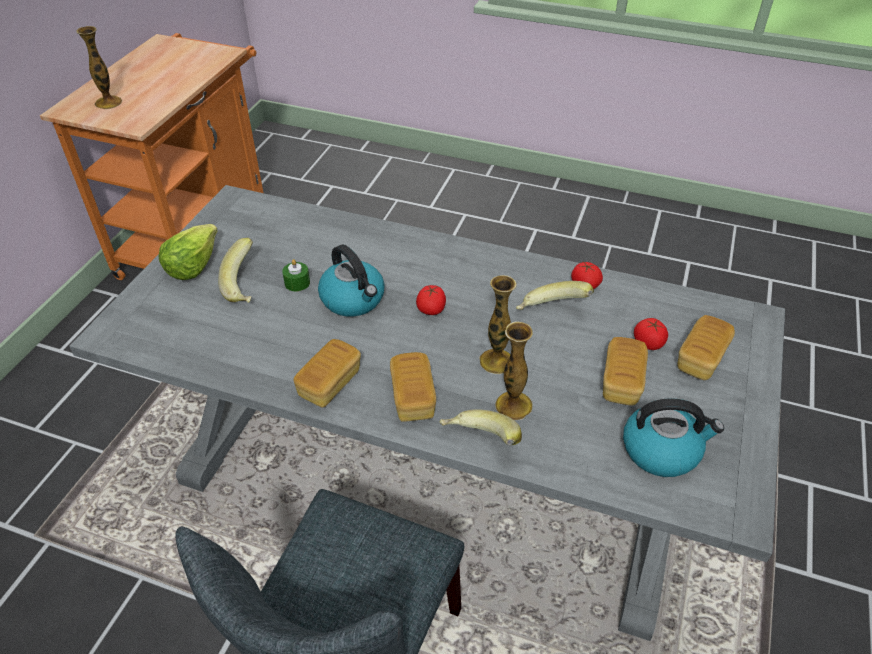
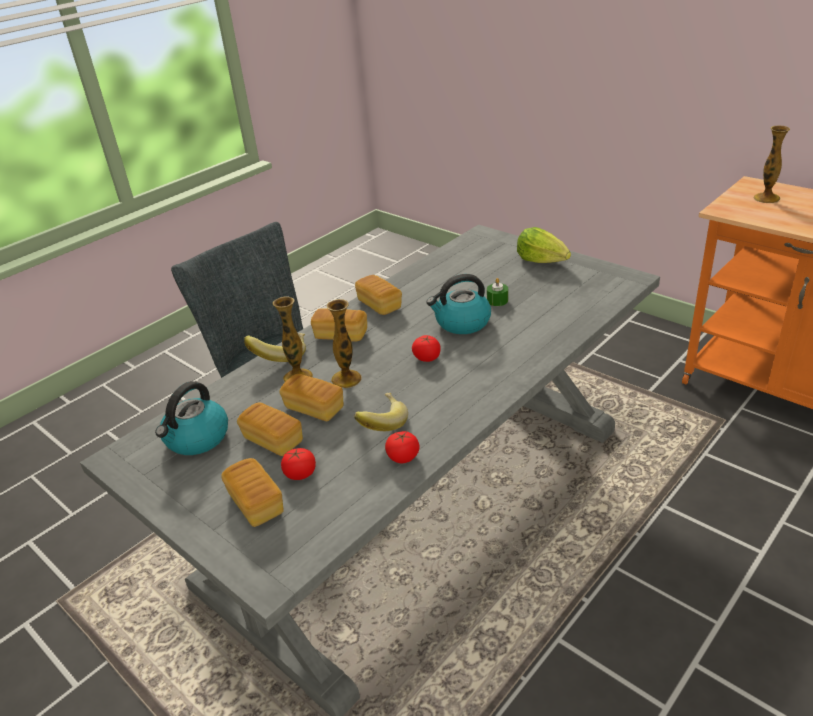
camera: 115 degrees right, 10 degrees down
(246, 286) = (504, 280): banana -> none
(557, 369) = (314, 408): none -> bread

